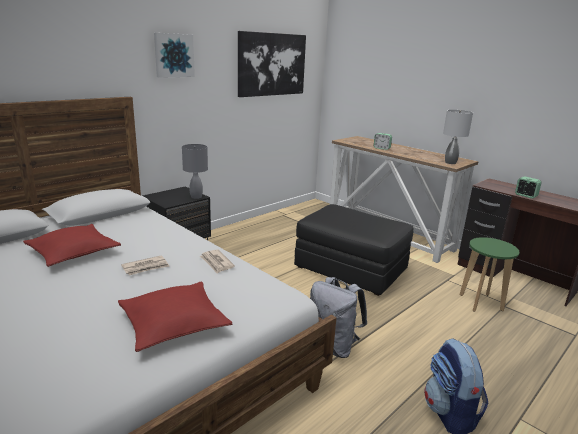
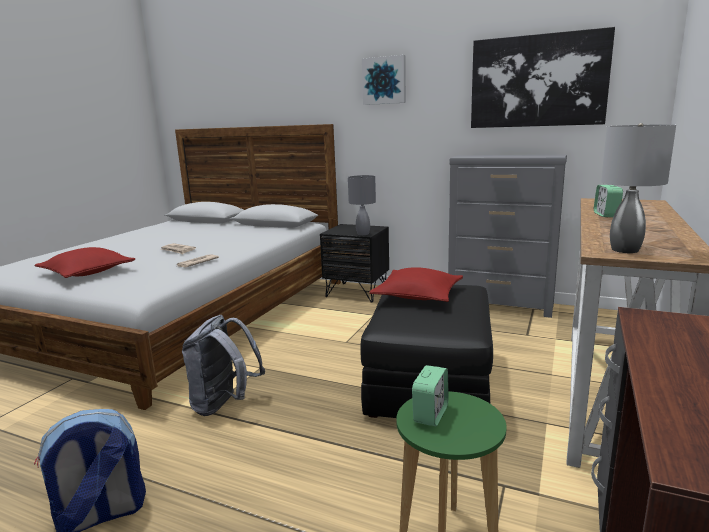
camera: 70 degrees right, 5 degrees down
(73, 253) = (196, 234): red pillow -> red pillow (418, 295)
(268, 220) = (500, 305): none -> grey dresser
(525, 196) = (651, 362): alarm clock -> alarm clock (430, 414)

